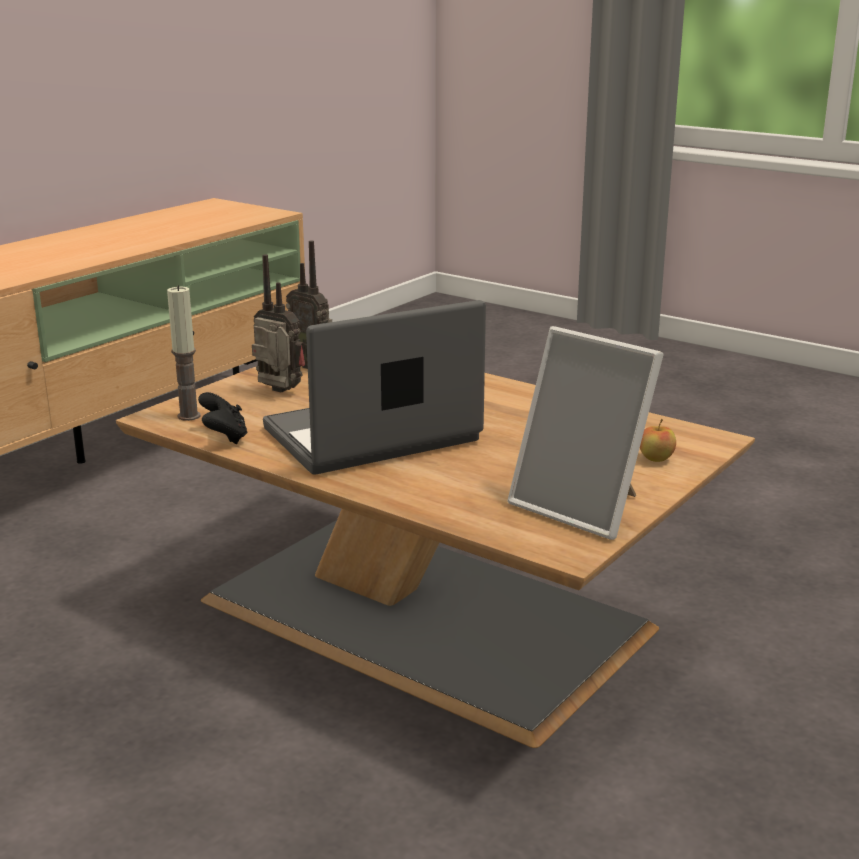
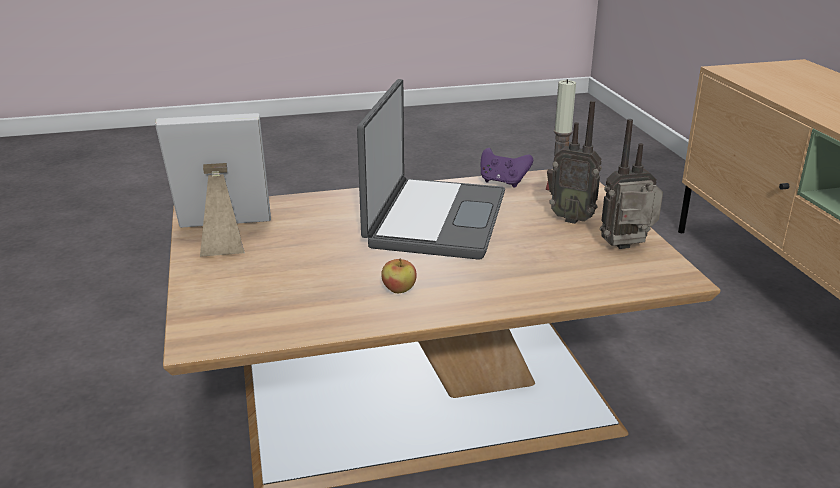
camera: 130 degrees right, 5 degrees up
(224, 437) = (503, 182): black game controller -> purple game controller
(278, 393) = (570, 218): radio -> radio turned 45 degrees clockwise
(656, 459) = (223, 294): apple -> apple (399, 290)

